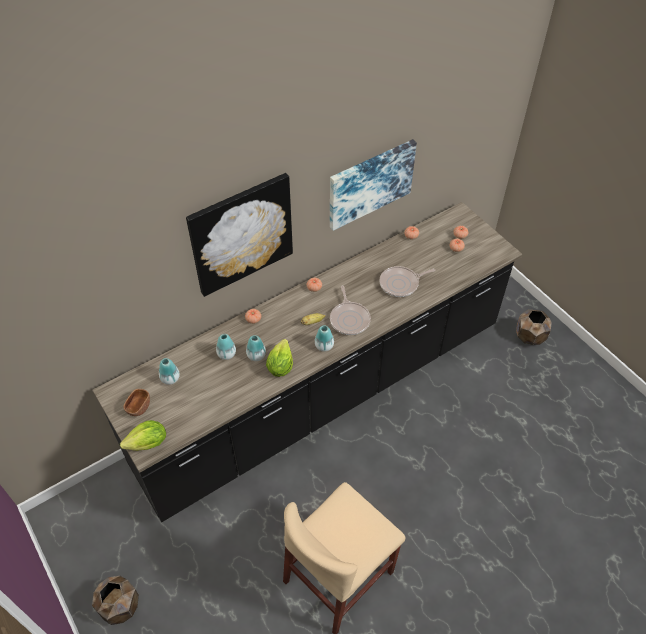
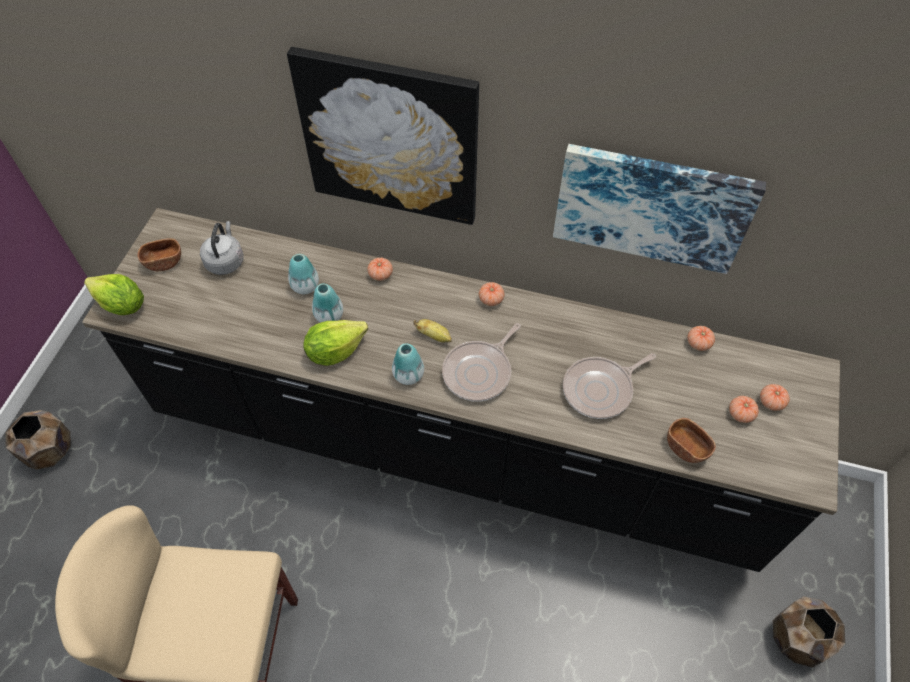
camera: 50 degrees right, 5 degrees up
(170, 378) = (225, 261): vase -> grey kettle
(401, 284) = (600, 389): frying pan -> frying pan turned 60 degrees counterclockwise
(455, 276) = (686, 447): none -> brown bowl

